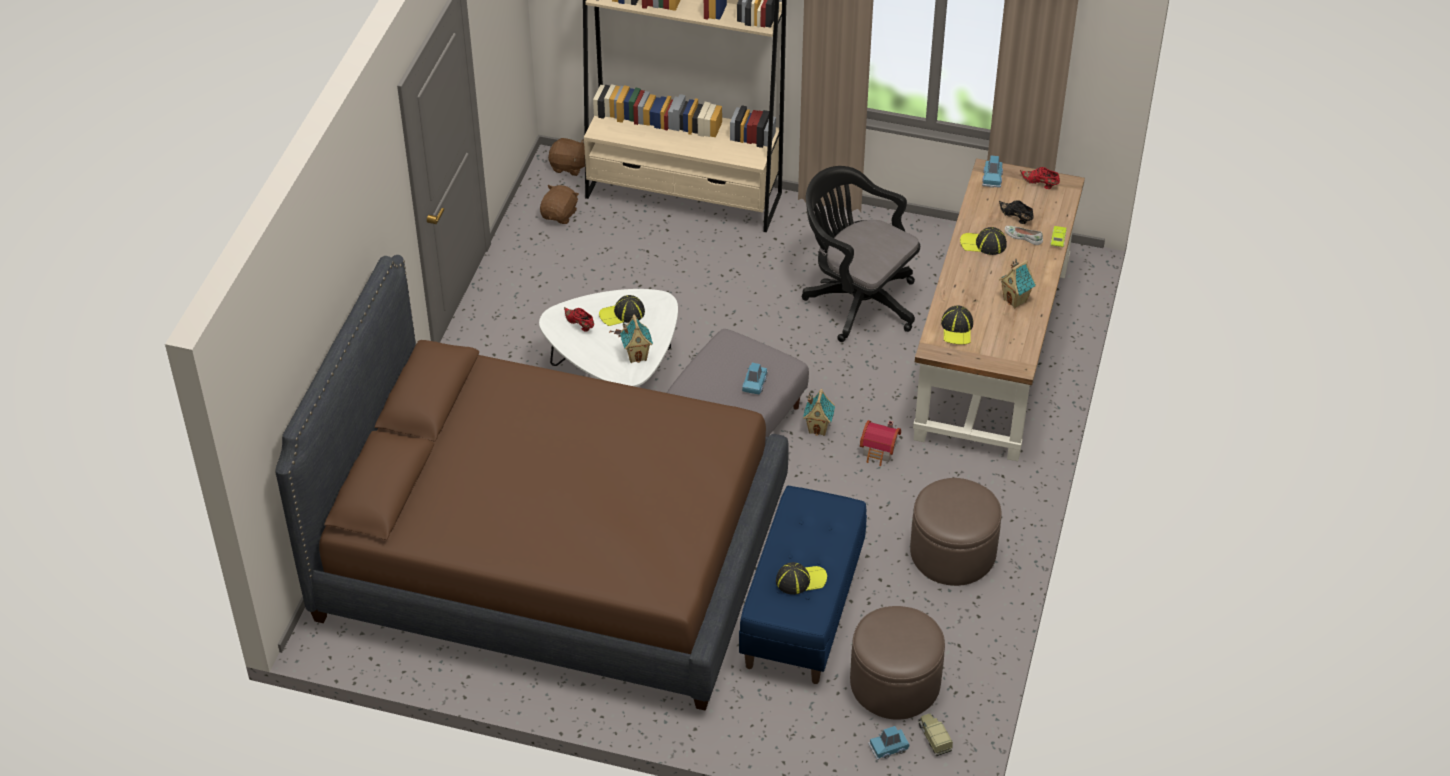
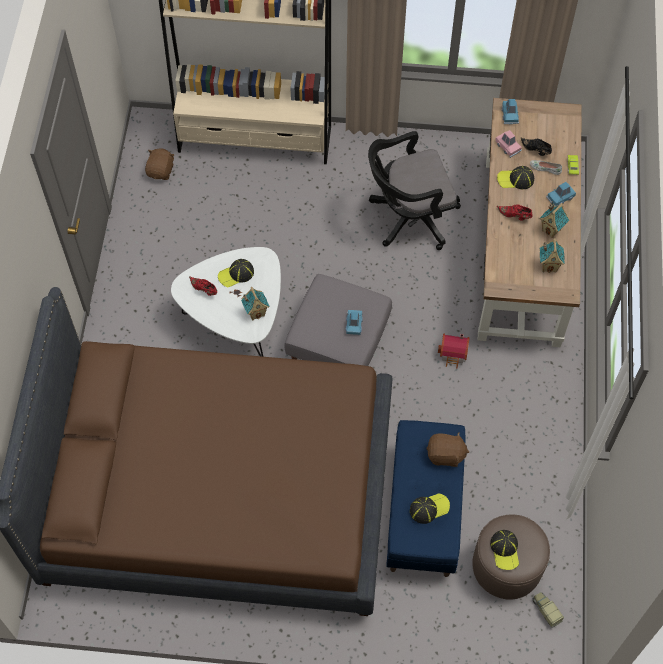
camera: 10 degrees left, 15 degrees up
(569, 166) = (159, 124): brown plush toy -> brown plush toy (445, 455)
(818, 428) = (403, 340): toy house -> toy house (549, 266)
(856, 300) = (409, 217): black office chair -> black office chair turned 45 degrees counterclockwise
(888, 747) = (513, 625): blue toy car -> blue toy car (560, 197)
(952, 552) = (527, 439): brown ottoman -> none
(957, 329) = (511, 264): cap -> cap (505, 550)
(982, 209) = (508, 146): none -> pink toy car
(1040, 184) = (548, 115): red shoe -> red shoe (514, 216)

